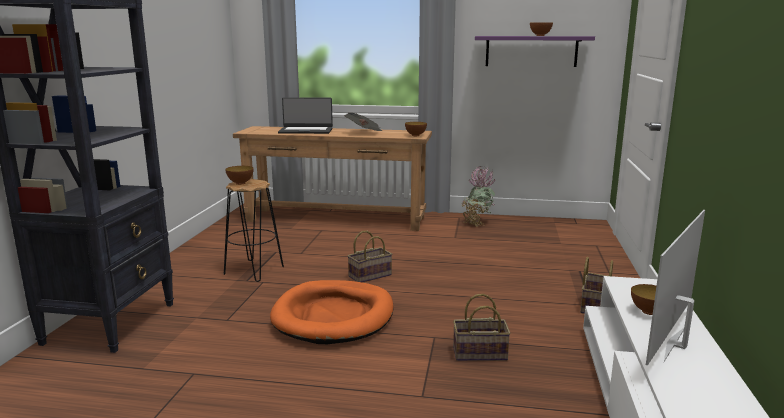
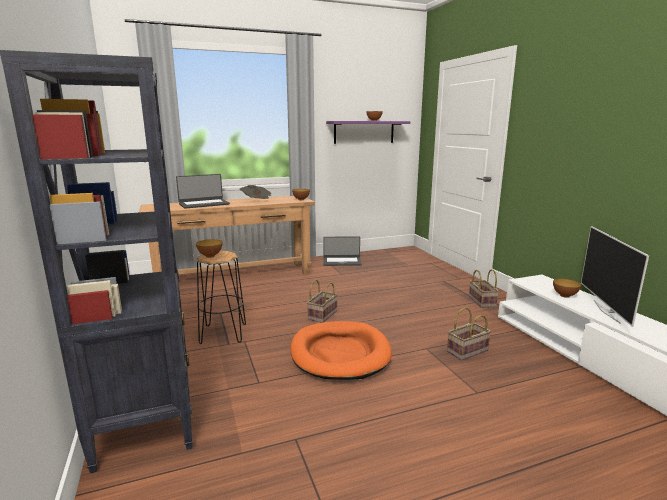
camera: 30 degrees left, 0 degrees up
(476, 223) = (342, 261): potted plant -> laptop

